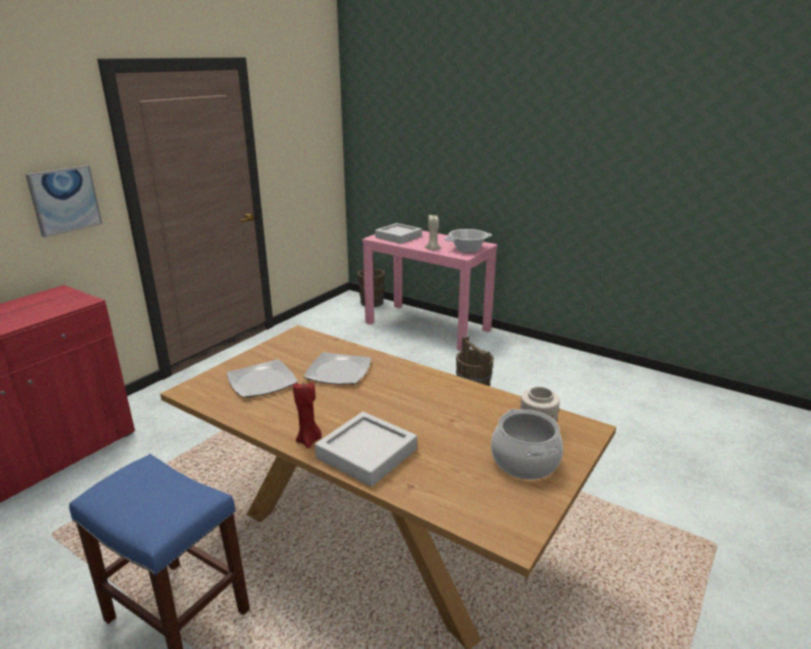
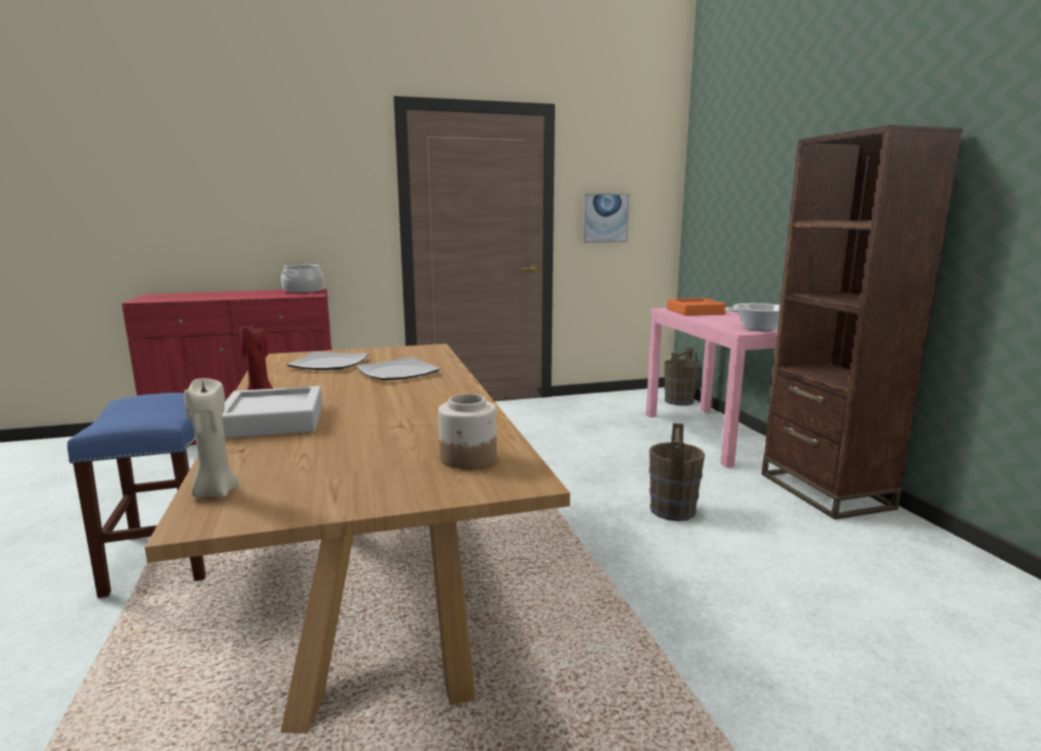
camera: 40 degrees right, 10 degrees down
(64, 200) = (341, 214): picture -> picture (605, 218)
(398, 237) = (695, 312): grey tray -> orange tray
(432, 249) = (713, 323): beige candle -> beige candle (215, 492)
(524, 461) = (378, 475): cooking pot -> cooking pot (303, 291)
(526, 349) = (825, 491): none -> brown bookcase

